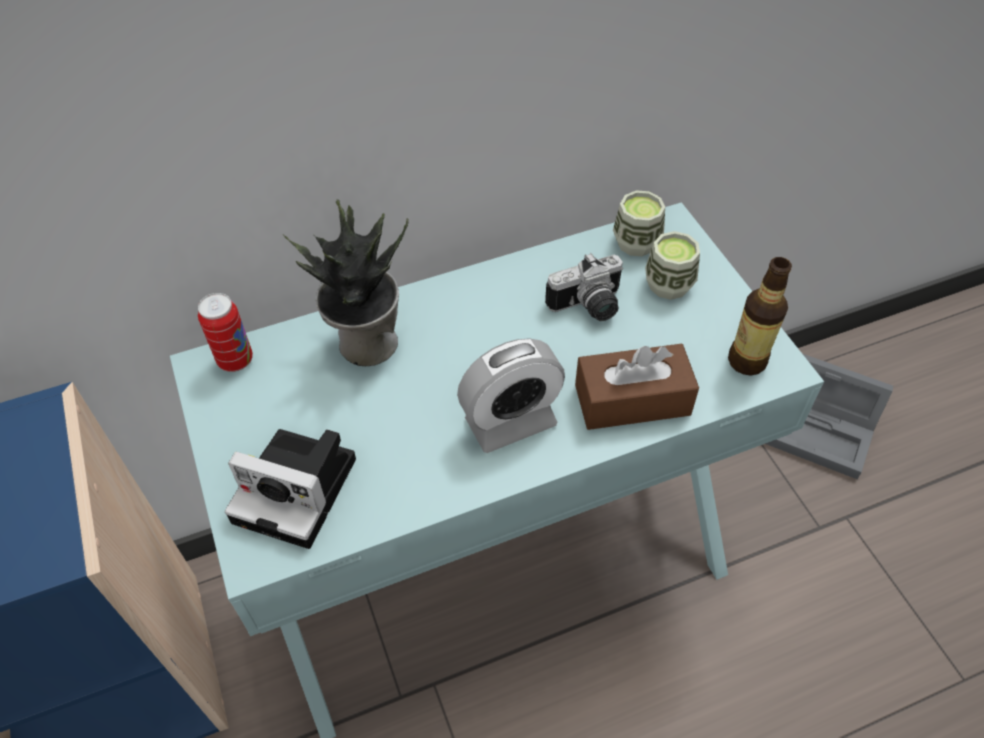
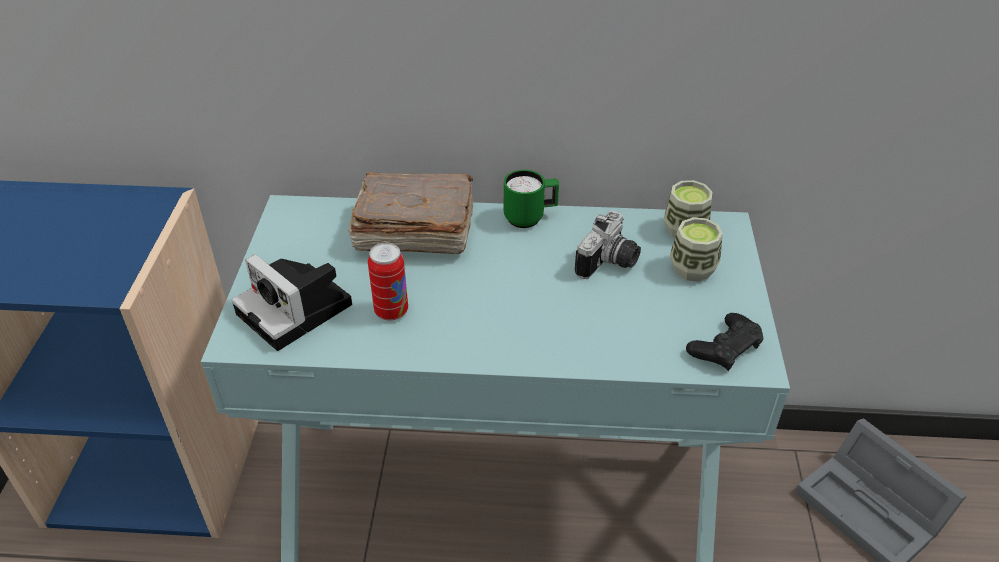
camera: 25 degrees right, 10 degrees down
(235, 360) = (312, 212): can -> can (391, 311)
(365, 343) = (413, 231): potted plant -> brown book
(478, 282) = (530, 218): none -> green mug
(511, 422) = (487, 322): alarm clock -> none
(589, 307) = (610, 263): camera -> camera turned 60 degrees counterclockwise
(632, 400) = (600, 341): brown tissue box -> none
(747, 361) = (725, 348): bottle -> black game controller

